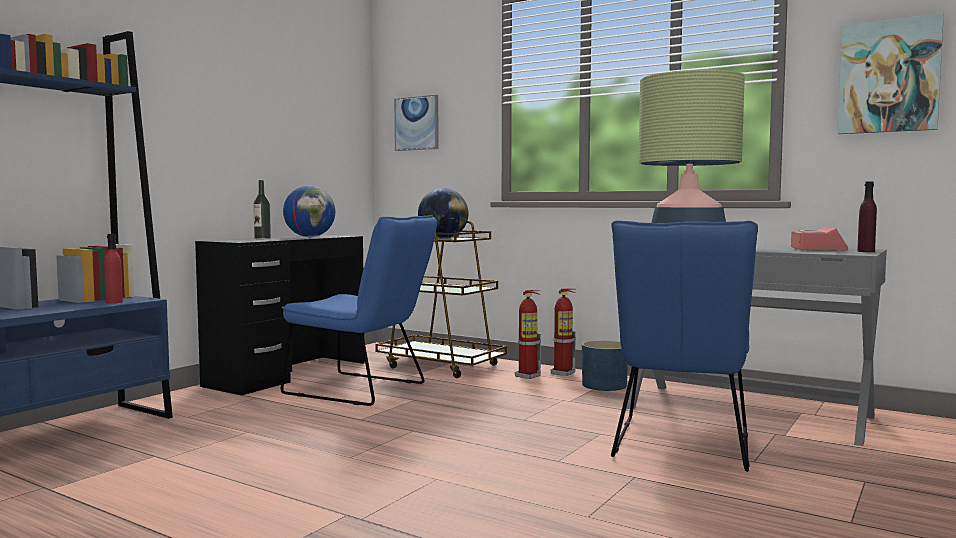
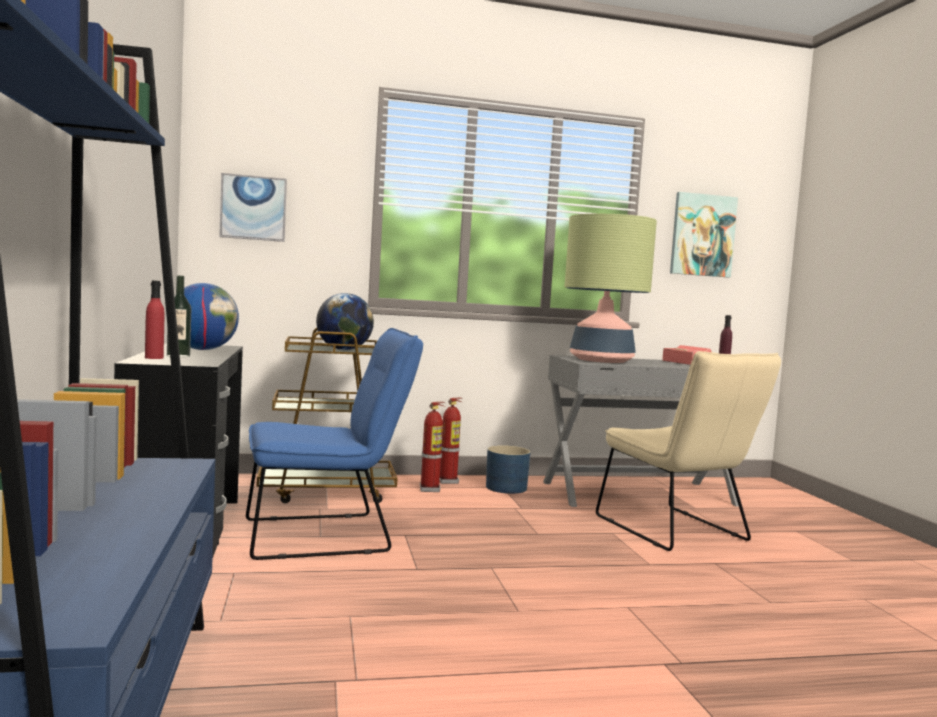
camera: 45 degrees left, 0 degrees up
(114, 302) = (173, 473): red bottle -> red bottle (154, 358)
(680, 447) = (677, 531): blue chair -> beige chair

